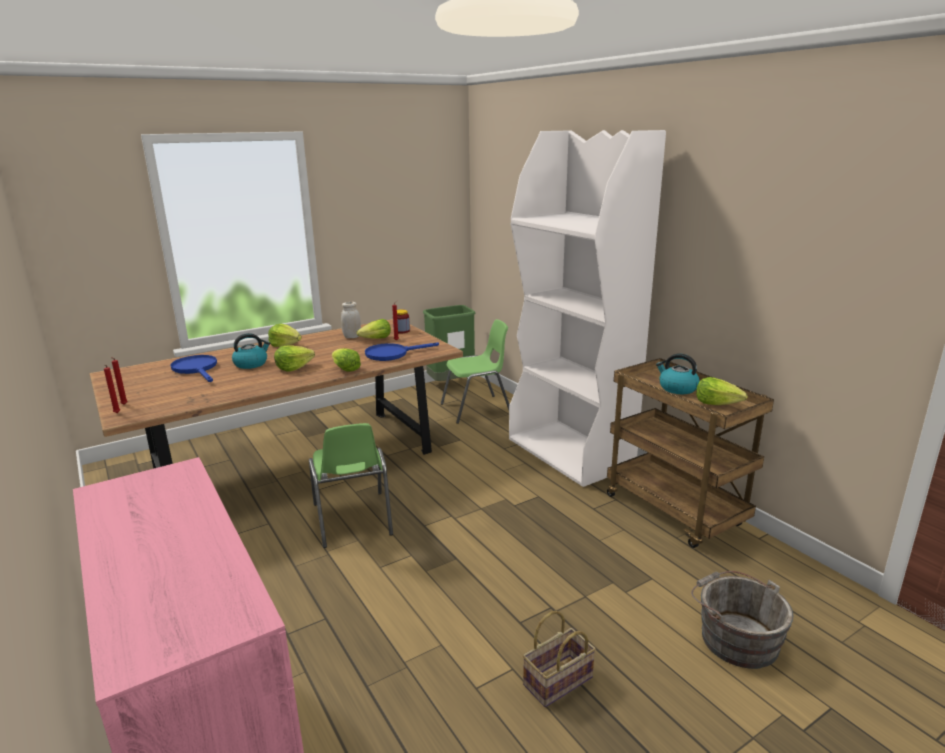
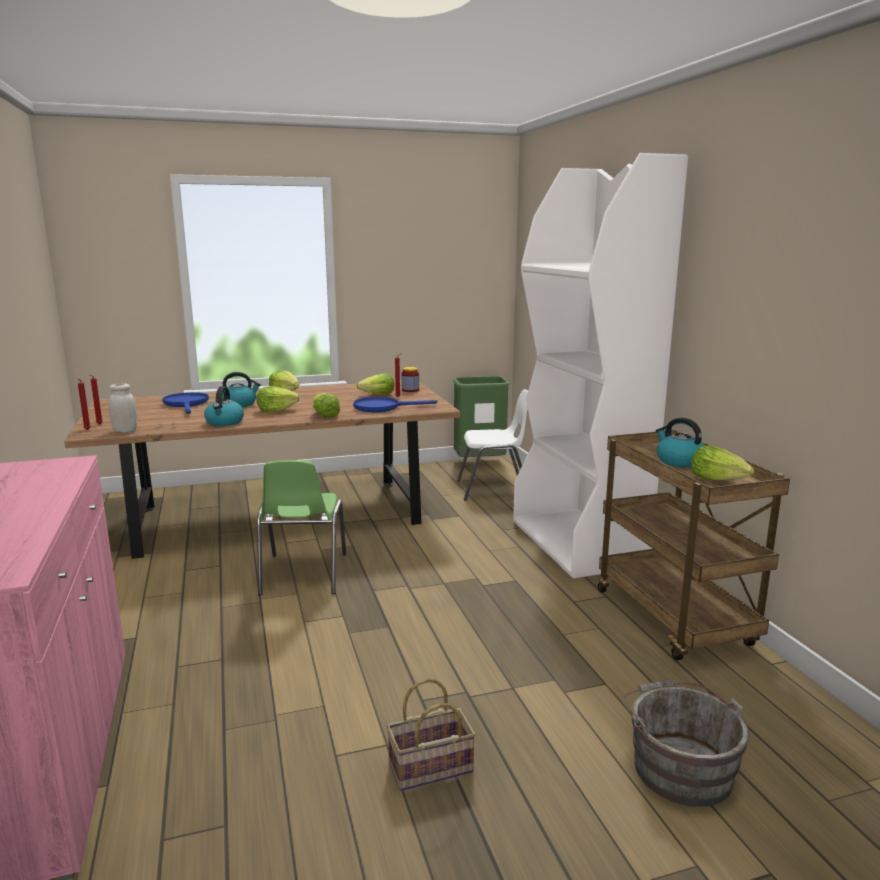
camera: 15 degrees right, 5 degrees down
(254, 388) = (224, 422): none -> kettle
(352, 337) = (355, 391): white jar -> white jar (125, 431)
(477, 409) = (494, 489): green chair -> white chair

